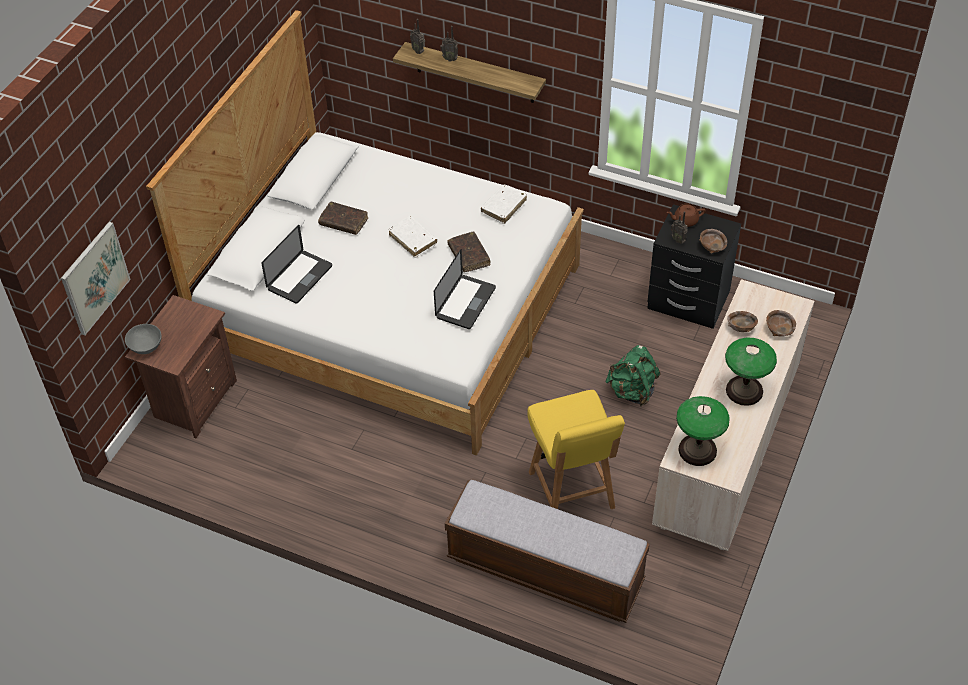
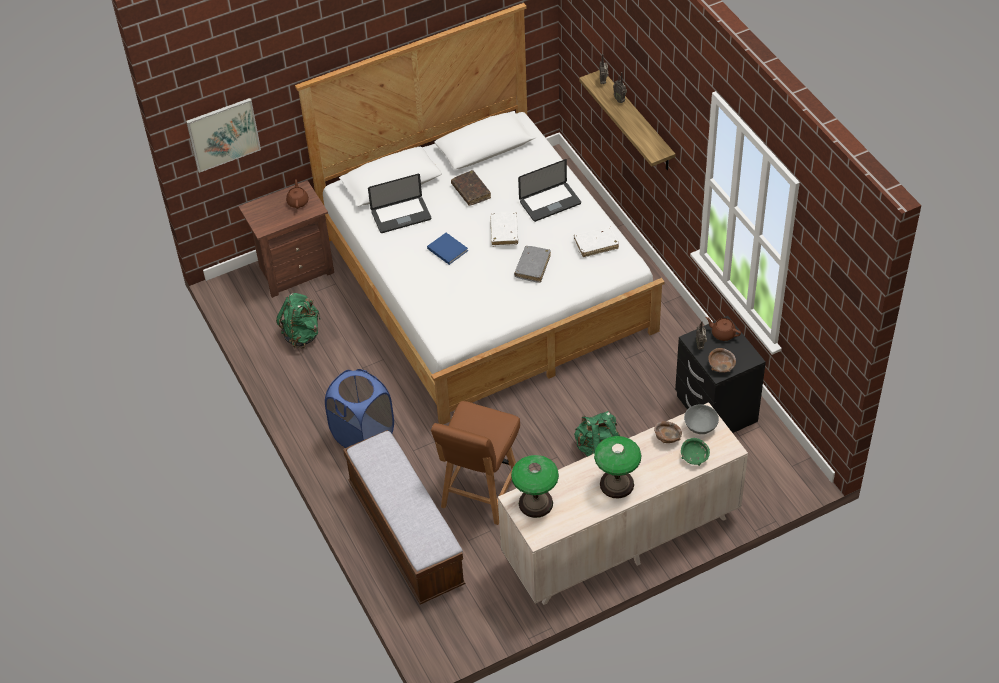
camera: 40 degrees right, 0 degrees up
(146, 346) = (257, 207): grey bowl -> grey bowl (700, 426)
(184, 319) = (298, 201): none -> brown teapot
(262, 454) = (302, 334): none -> green backpack
(375, 283) = (446, 249): none -> blue book
(416, 509) = (363, 436): none -> blue laundry basket
(465, 303) = (492, 300): laptop -> laptop (550, 203)
(469, 256) = (532, 267): brown book -> grey book
(572, 492) = (479, 494): yellow chair -> brown chair
(779, 330) = (694, 457): brown bowl -> green bowl

